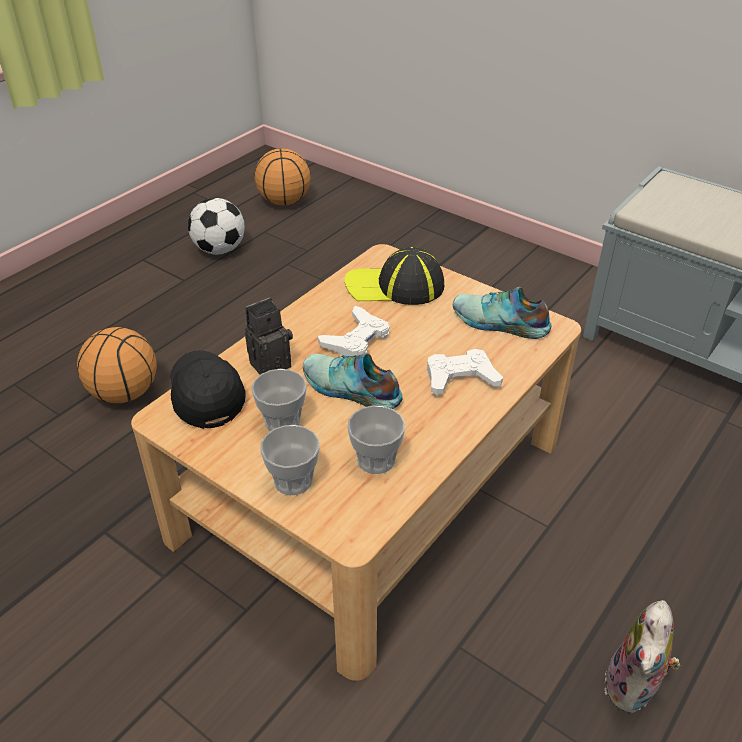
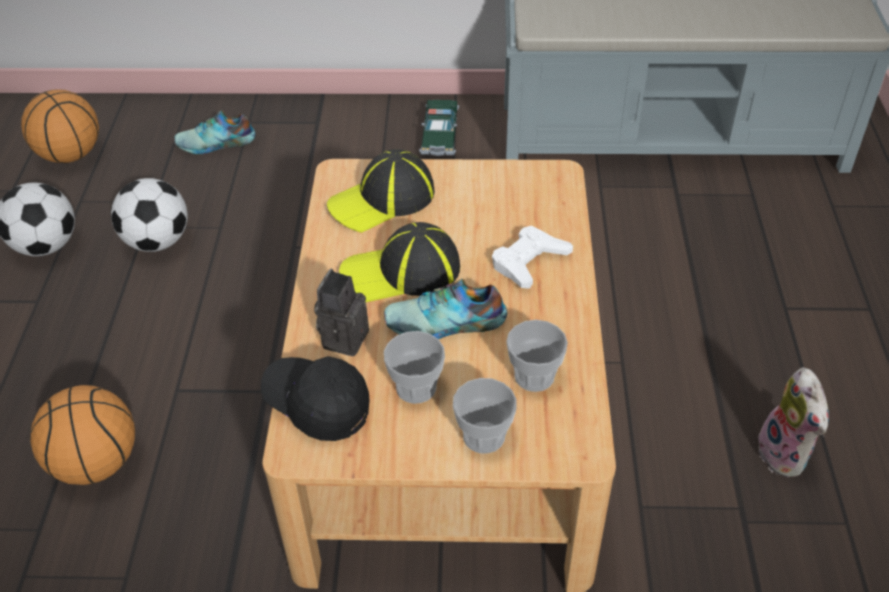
camera: 35 degrees left, 5 degrees up
(286, 276) = (157, 242): none -> football
(356, 340) = (401, 272): white game controller -> cap
(499, 323) = (511, 192): shoe -> shoe (216, 143)
(551, 289) = (440, 135): none -> toy car

